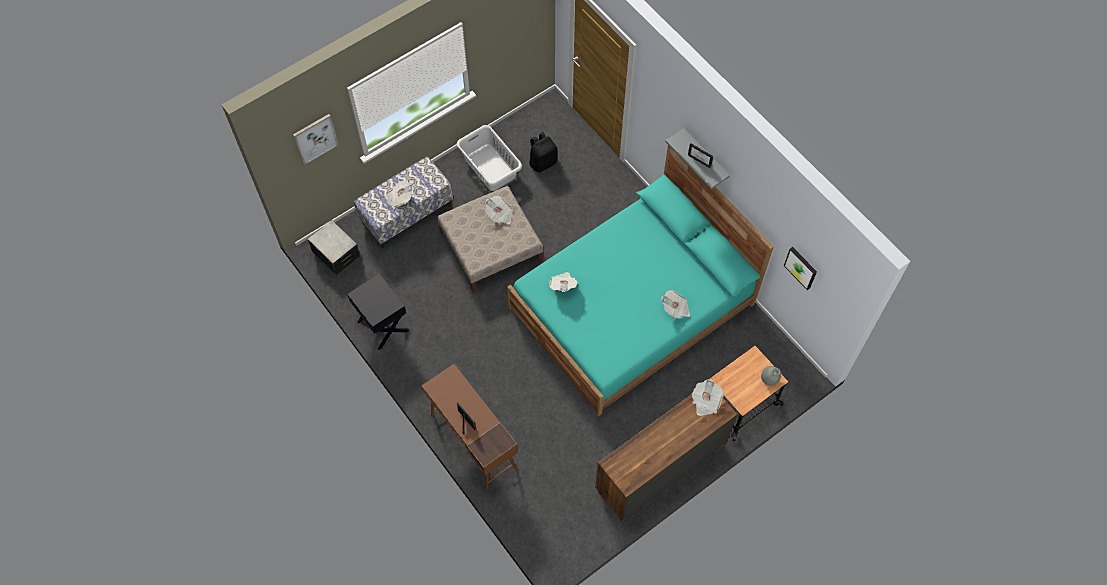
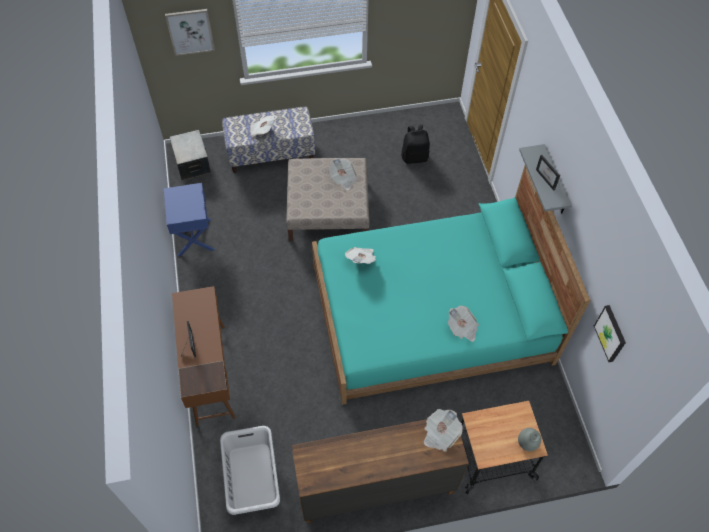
camera: 25 degrees right, 5 degrees down
(382, 326) = (193, 237): black nightstand -> blue nightstand
(490, 167) = (365, 143): grey laundry basket -> grey laundry basket (253, 477)

